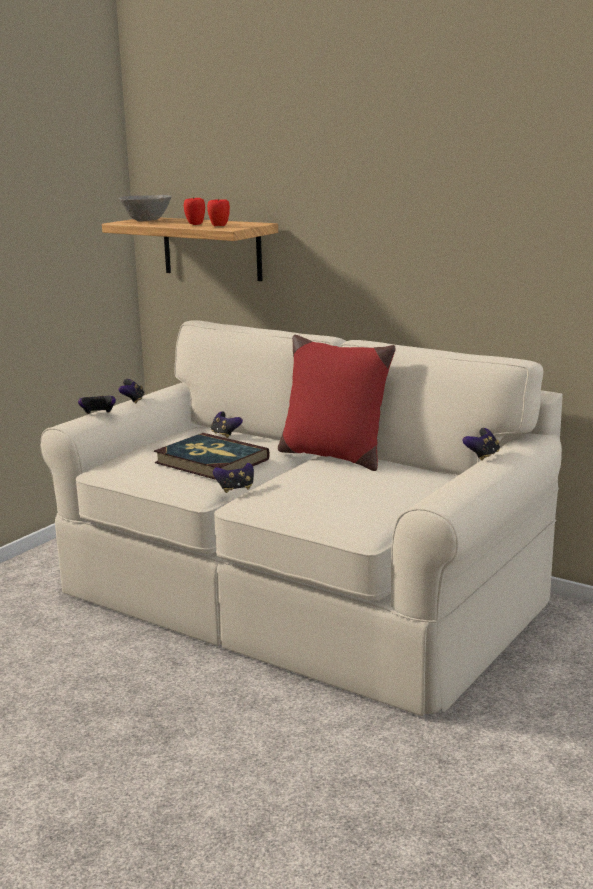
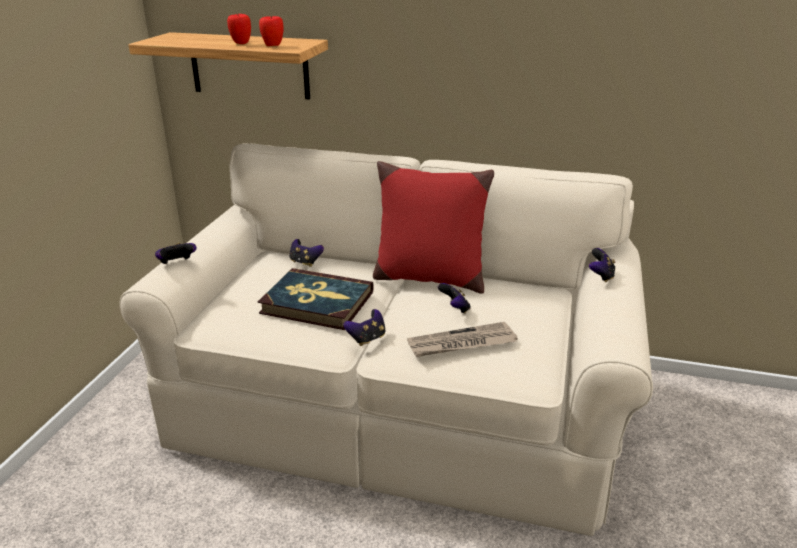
camera: 20 degrees left, 10 degrees up
(132, 401) = (202, 238): game controller -> game controller (454, 309)
(146, 220) = (176, 38): grey bowl -> none
(317, 500) = (461, 344): none -> newspaper

